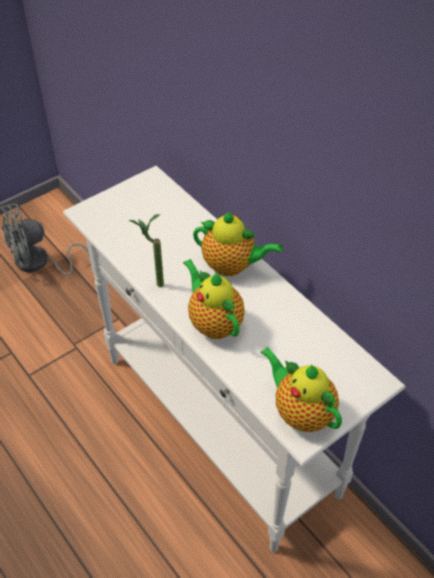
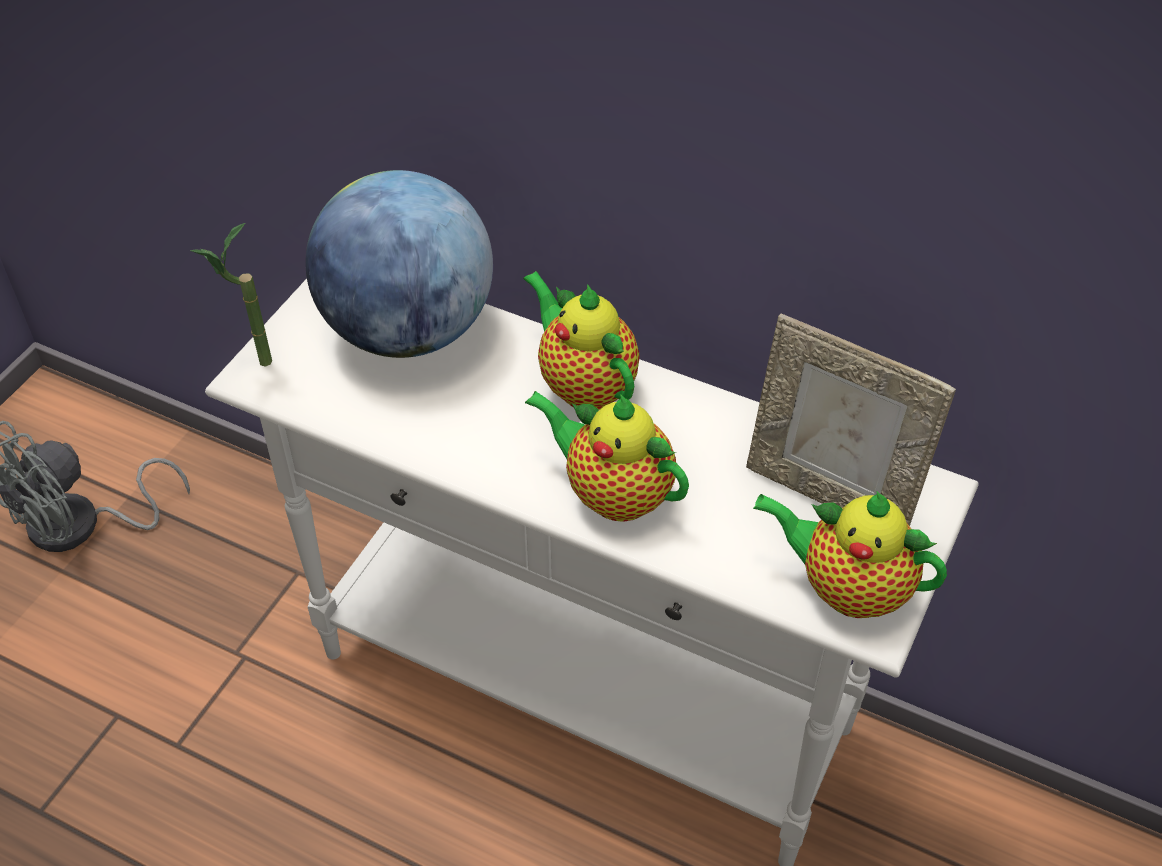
camera: 25 degrees left, 0 degrees up
(152, 284) = (462, 464): potted plant -> potted plant (252, 365)
(166, 213) = (408, 330): none -> globe
(232, 266) = (583, 384): teapot -> teapot turned 120 degrees counterclockwise
(321, 363) = (830, 494): none -> picture frame

